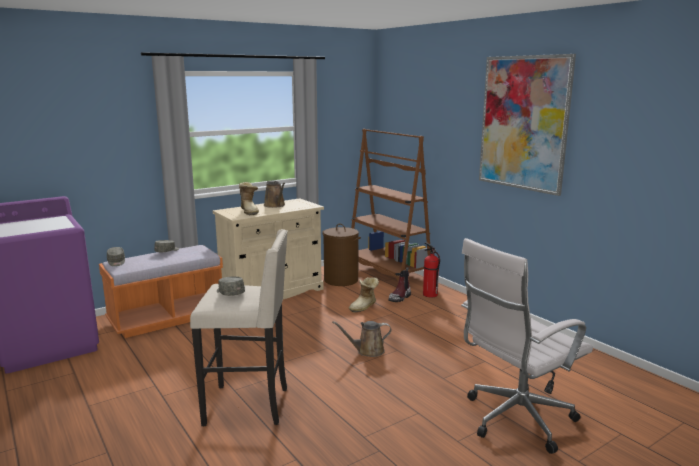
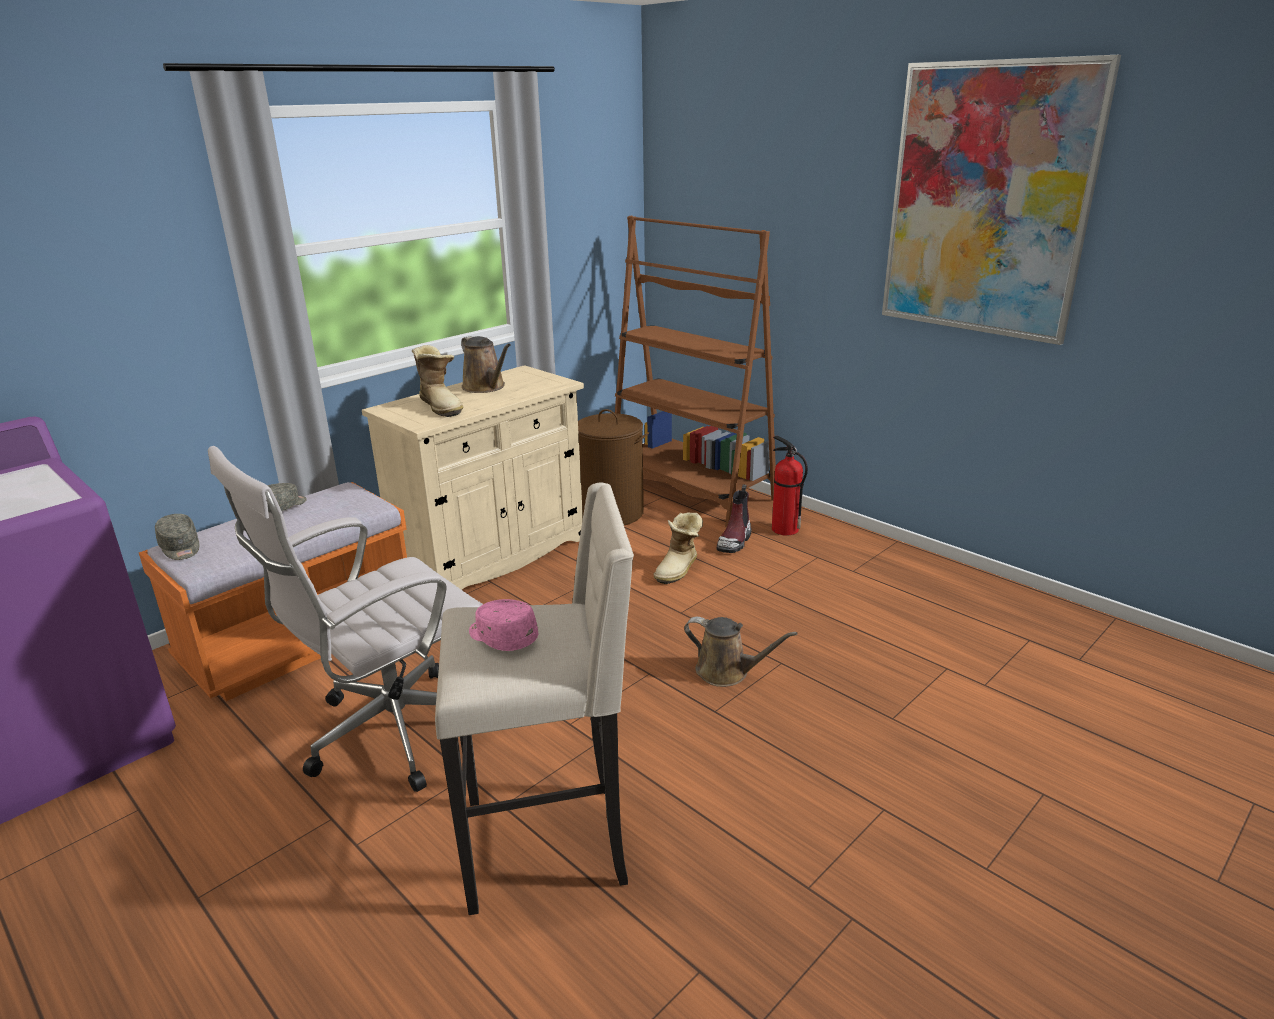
camera: 10 degrees left, 10 degrees up
(229, 293) = (502, 637): grey cap -> pink cap
(367, 351) = (727, 672): brown watering can -> brown watering can turned 135 degrees counterclockwise
(515, 420) = (1062, 800): white office chair -> white office chair (389, 735)

